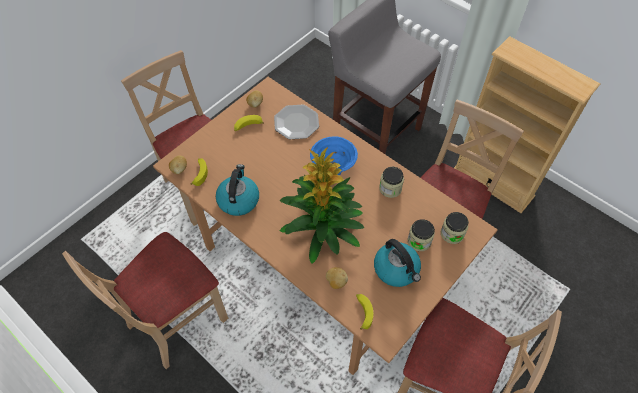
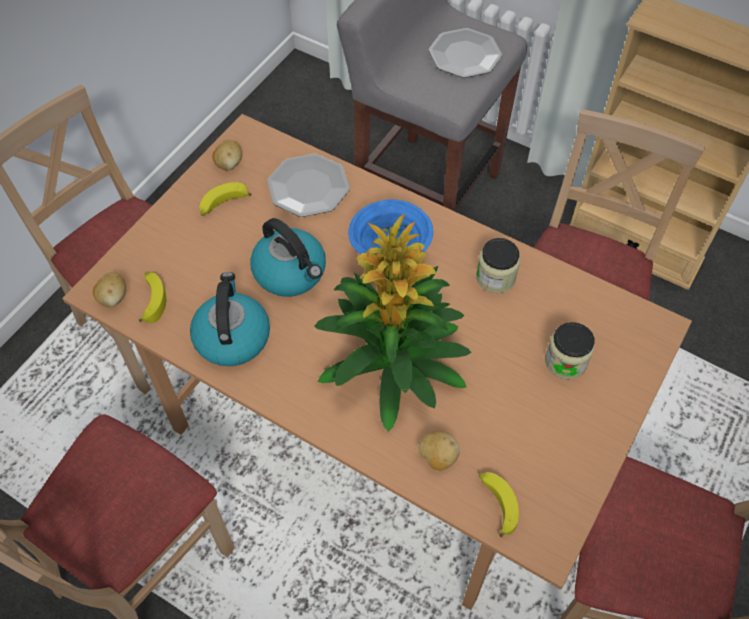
camera: 10 degrees left, 0 degrees up
(397, 269) = (538, 418): kettle -> kettle (291, 273)
(402, 58) = (464, 55): none -> plate
(452, 234) = (618, 340): jar -> none

